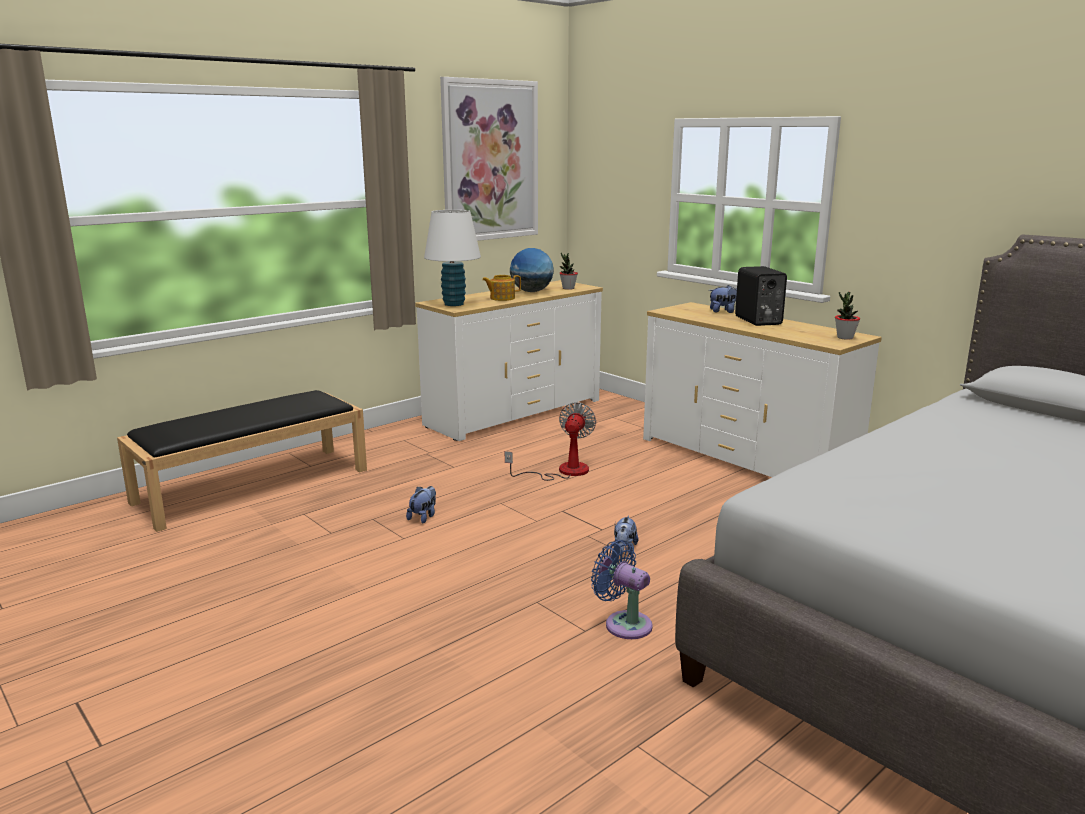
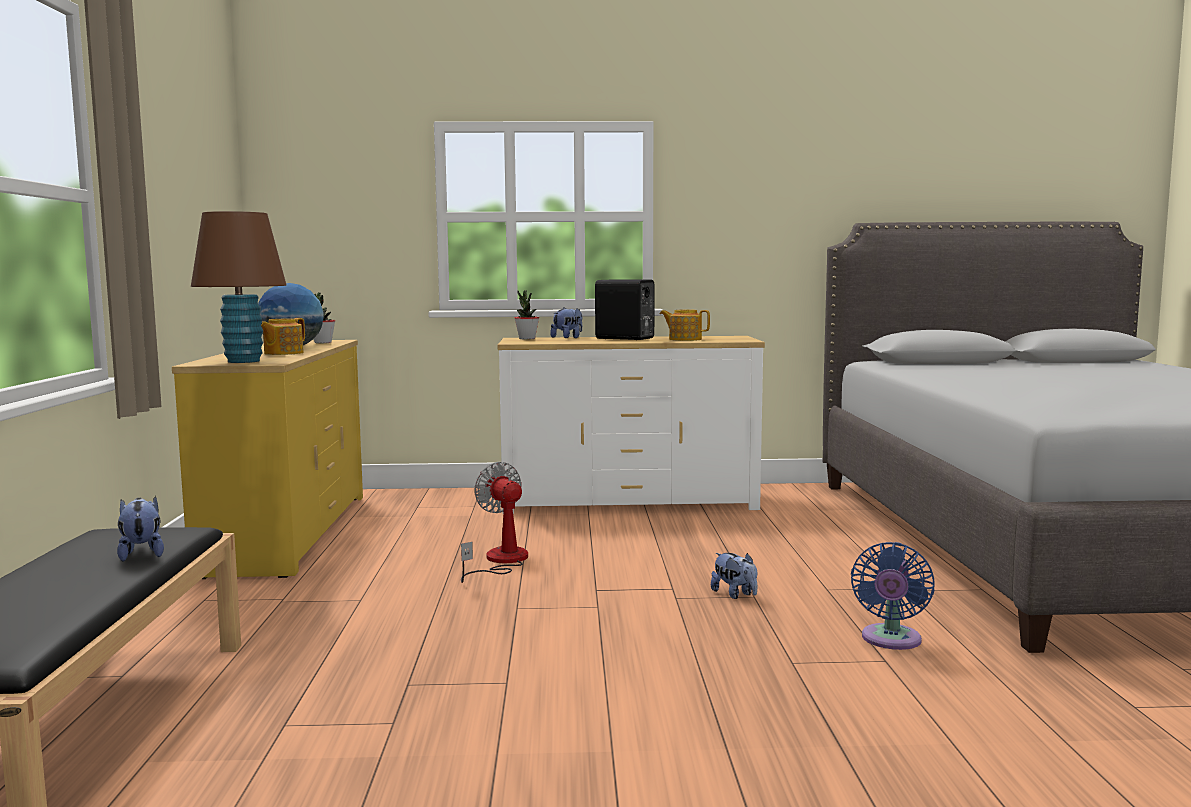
camera: 50 degrees left, 10 degrees down
(423, 517) = (468, 655): plush toy -> plush toy (141, 554)
(453, 304) = (243, 361): white table lamp -> brown table lamp
(490, 161) = (187, 160): picture -> none
(514, 413) = (287, 533): white dresser -> yellow dresser
(624, 623) = (890, 640): blue fan -> blue fan turned 60 degrees counterclockwise
(794, 332) = (684, 339): none -> teapot
(845, 337) = (732, 338): potted plant -> potted plant (527, 338)

